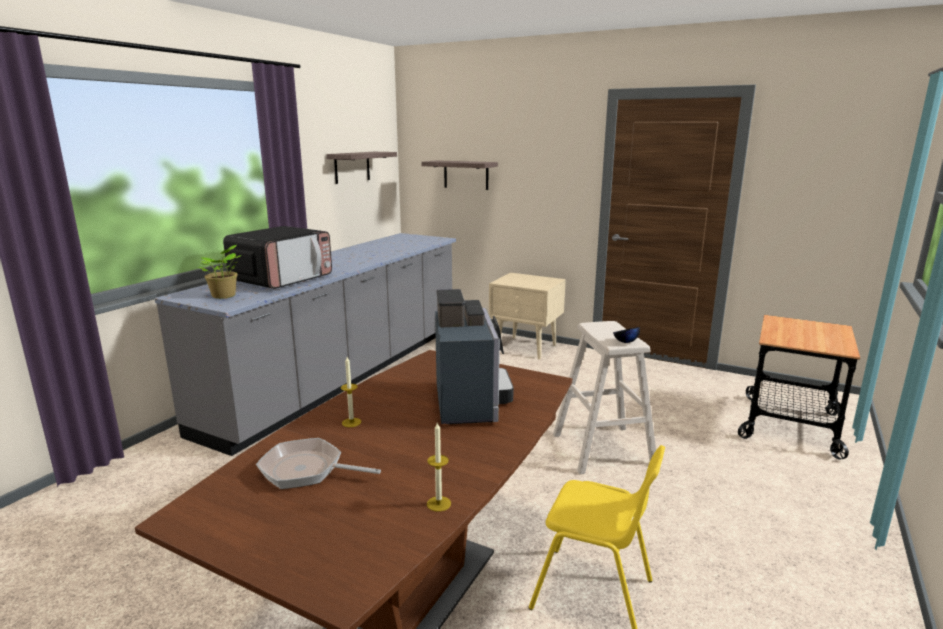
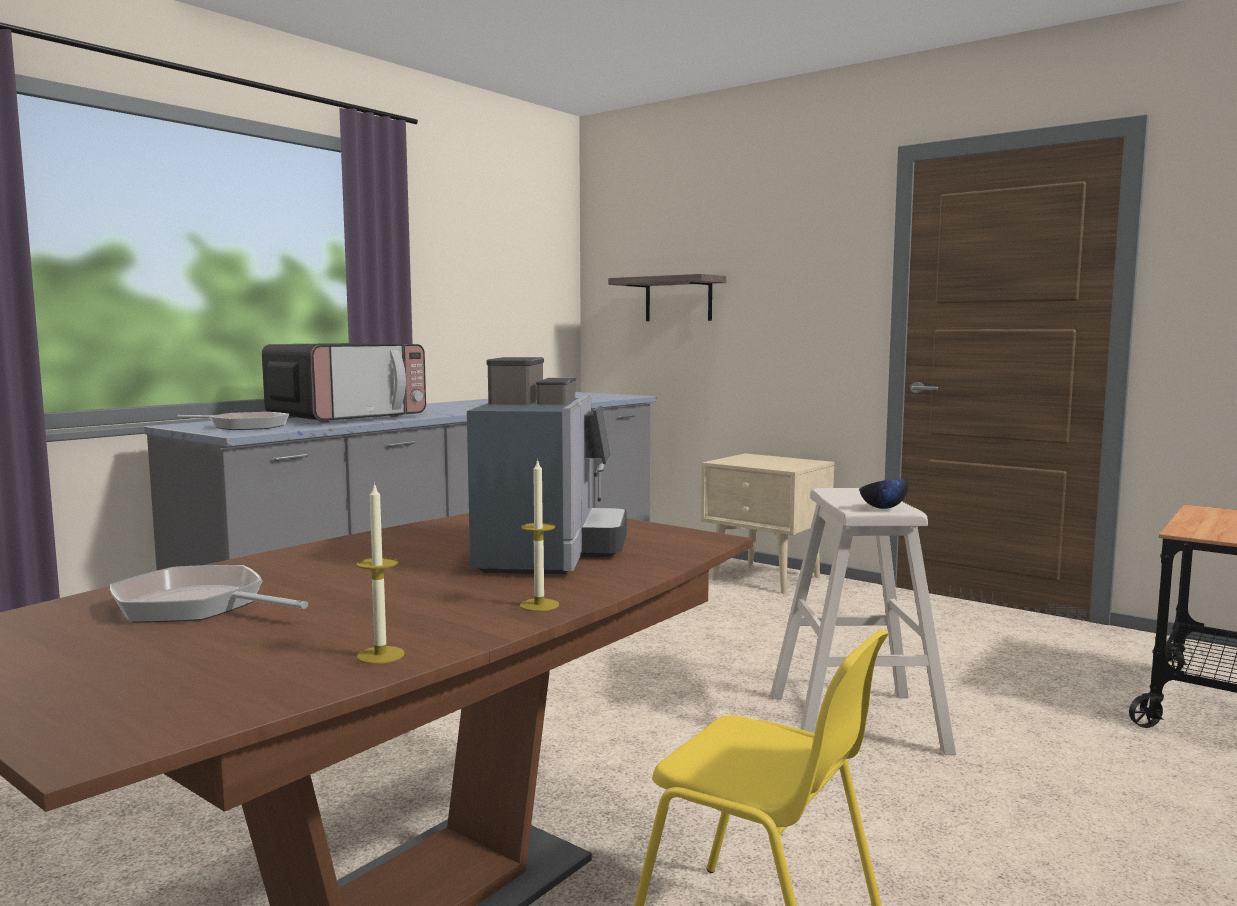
camera: 10 degrees right, 10 degrees down
(224, 296) = (244, 426): potted plant -> frying pan
(351, 422) = (325, 563): candle -> candle (539, 605)
(352, 167) = (499, 283): shelf -> none

